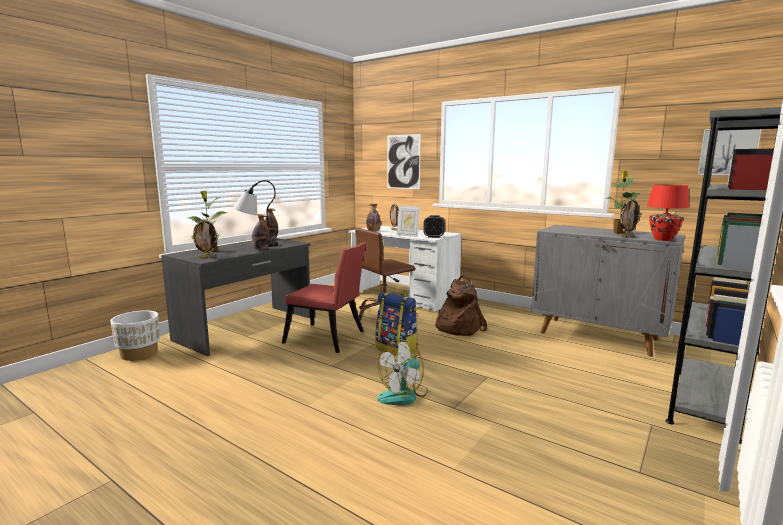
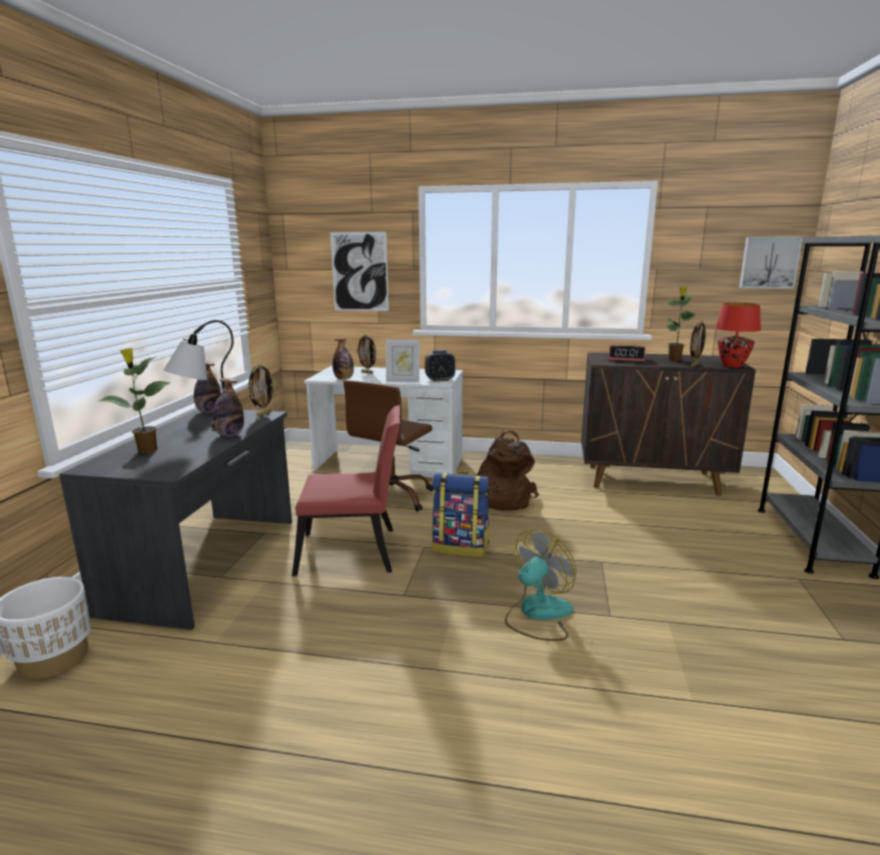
camera: 25 degrees left, 5 degrees up
(206, 257) = (161, 466): picture frame -> picture frame (263, 414)
(403, 395) = (538, 614): fan -> fan turned 150 degrees counterclockwise
(576, 229) = (626, 358): none -> alarm clock
(599, 336) = (653, 480): grey cabinet -> brown cabinet

